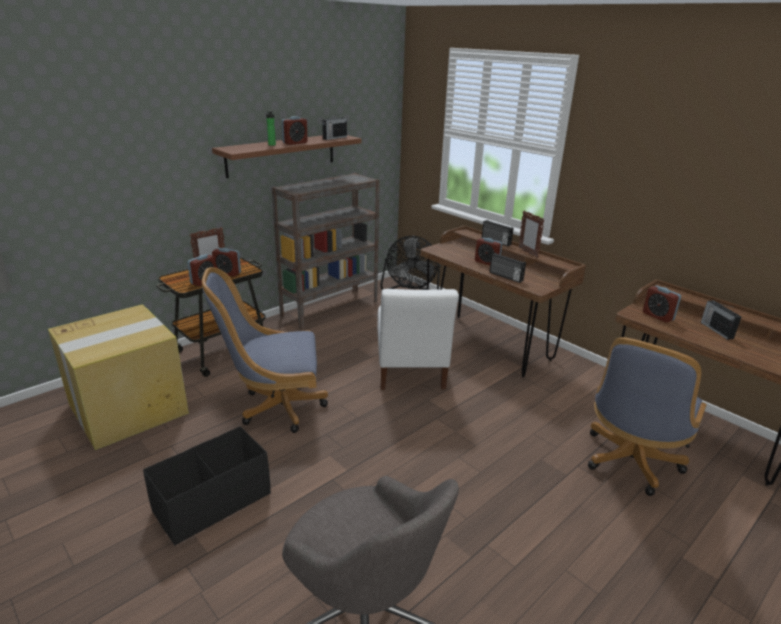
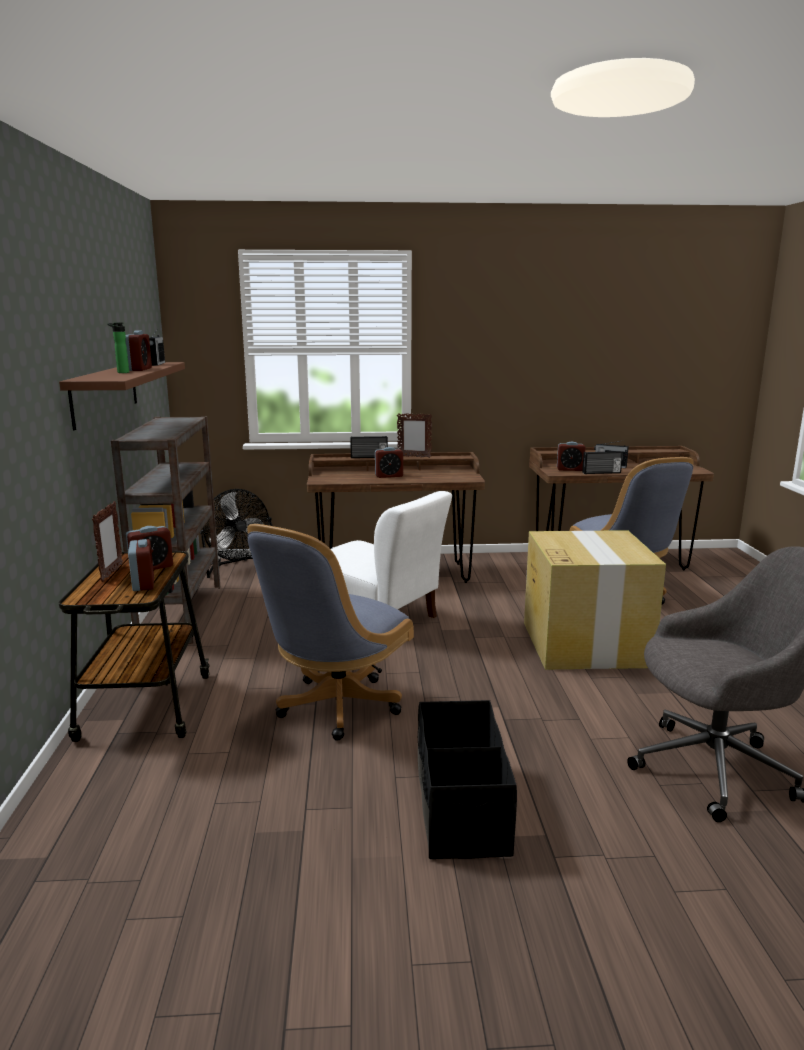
camera: 50 degrees left, 10 degrees down
(130, 408) = (158, 823): cardboard box -> cardboard box (584, 643)
(505, 277) = (429, 479): radio -> radio (601, 473)

